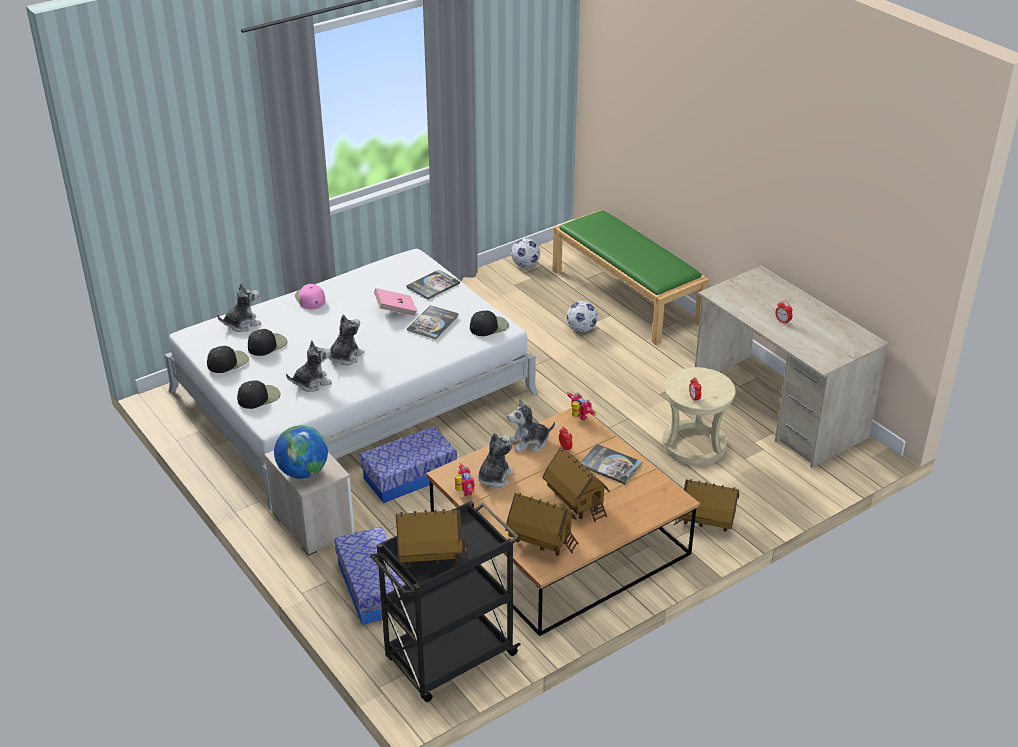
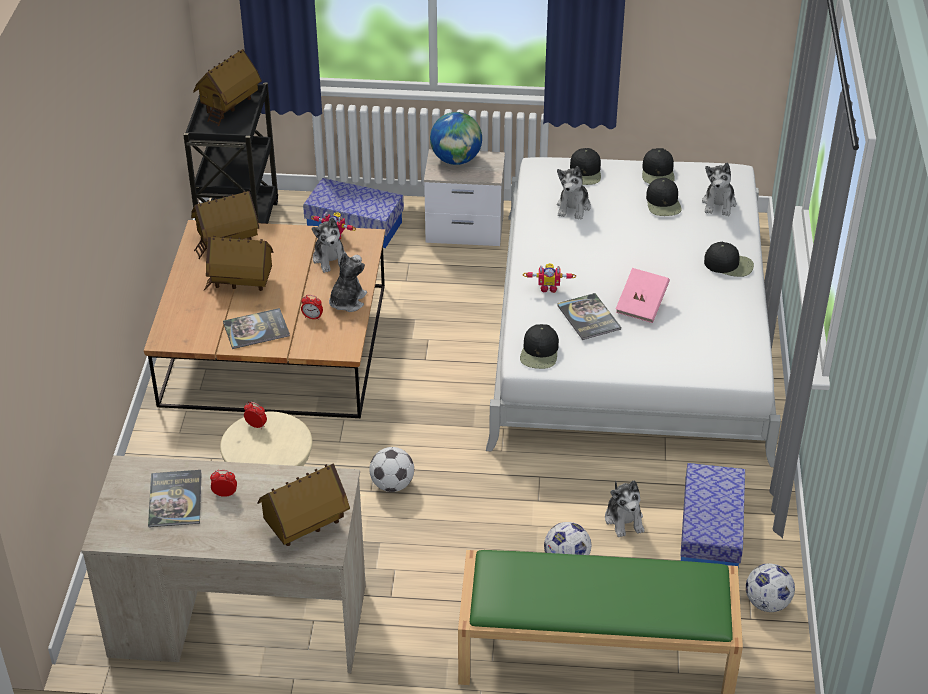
camera: 130 degrees right, 5 degrees up
(310, 299) = (729, 264): pink cap -> black cap
(345, 357) = (591, 239): plush toy -> plush toy (624, 519)
(409, 477) = (461, 304): storage box -> storage box (710, 532)
(433, 285) = (666, 356): book -> book (175, 499)
(578, 417) = (341, 350): toy robot -> toy robot (548, 287)
(612, 413) = (392, 485): none -> football
(706, 522) = (174, 442): toy house -> toy house (306, 526)

